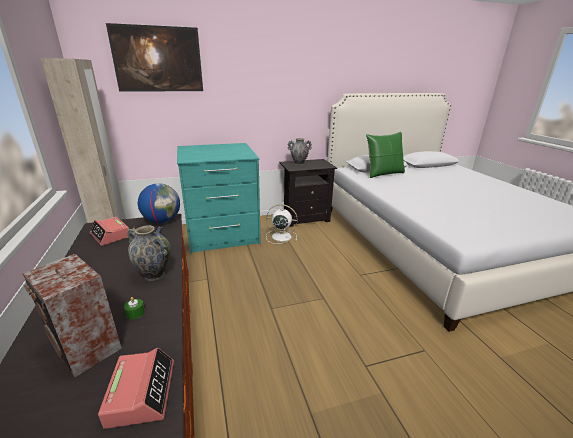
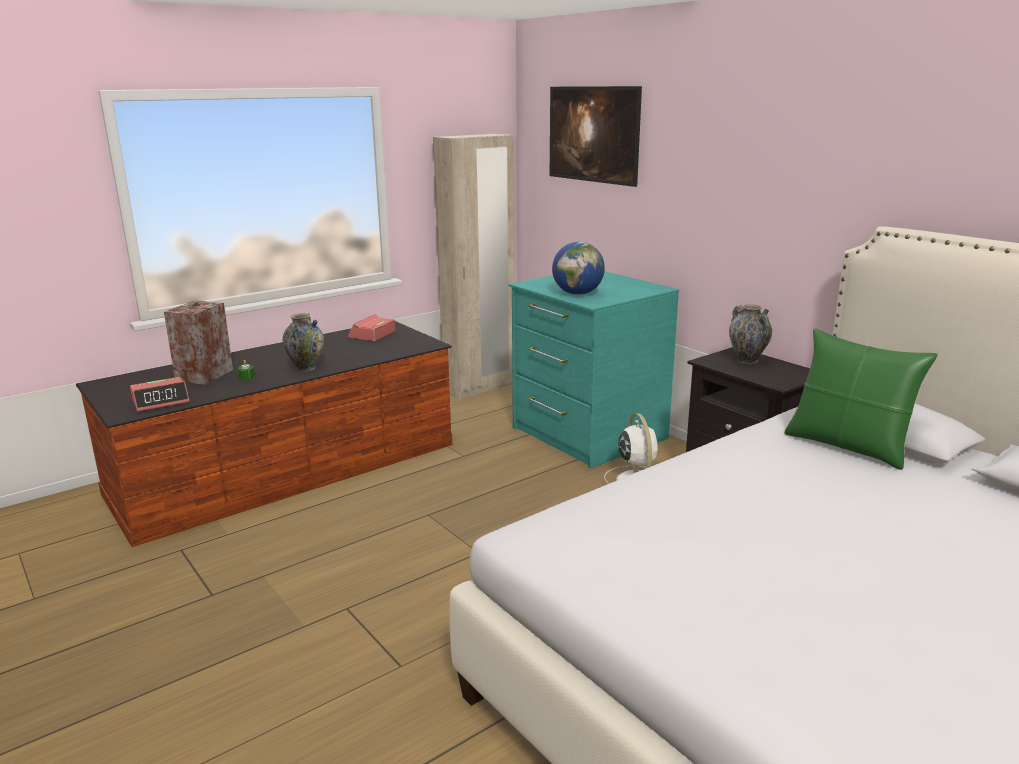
camera: 70 degrees right, 5 degrees down
(162, 221) = (422, 343): globe -> globe (578, 294)

